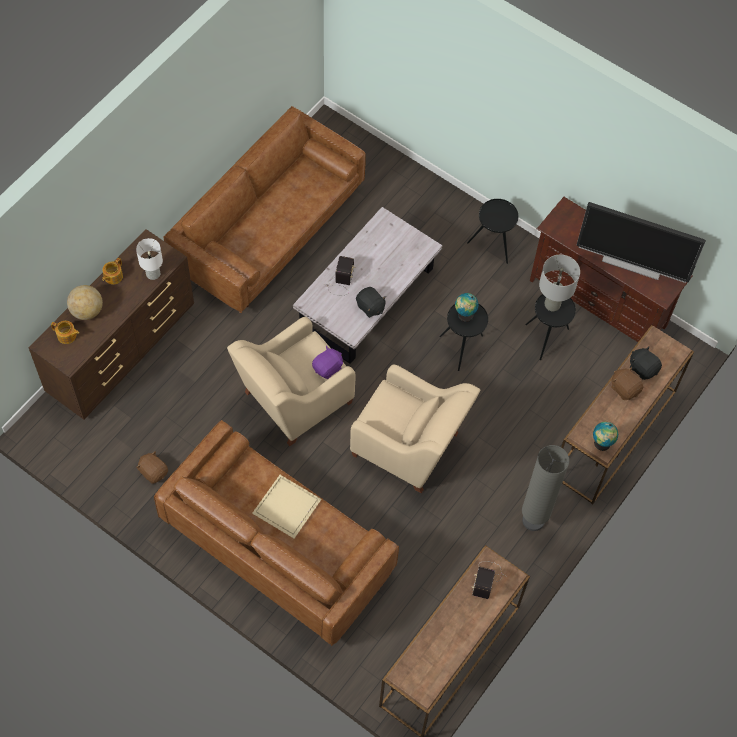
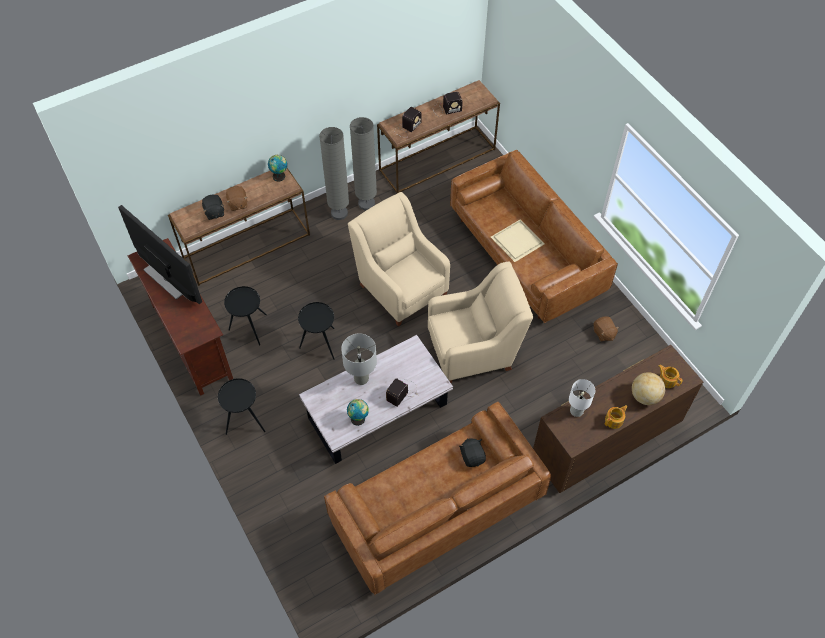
camera: 155 degrees left, 5 degrees down
(328, 368) = (446, 322): purple plush toy -> none
(370, 307) = (388, 361): black plush toy -> black plush toy (472, 456)
(450, 632) = (446, 109): none -> radio
(464, 315) = (317, 321): globe -> globe (359, 418)
(507, 547) = (366, 204): none -> grey floor lamp
(552, 305) = (242, 305): grey table lamp -> grey table lamp (361, 378)

